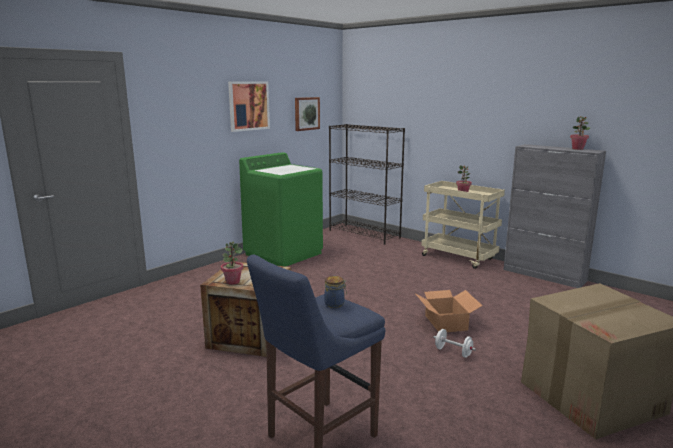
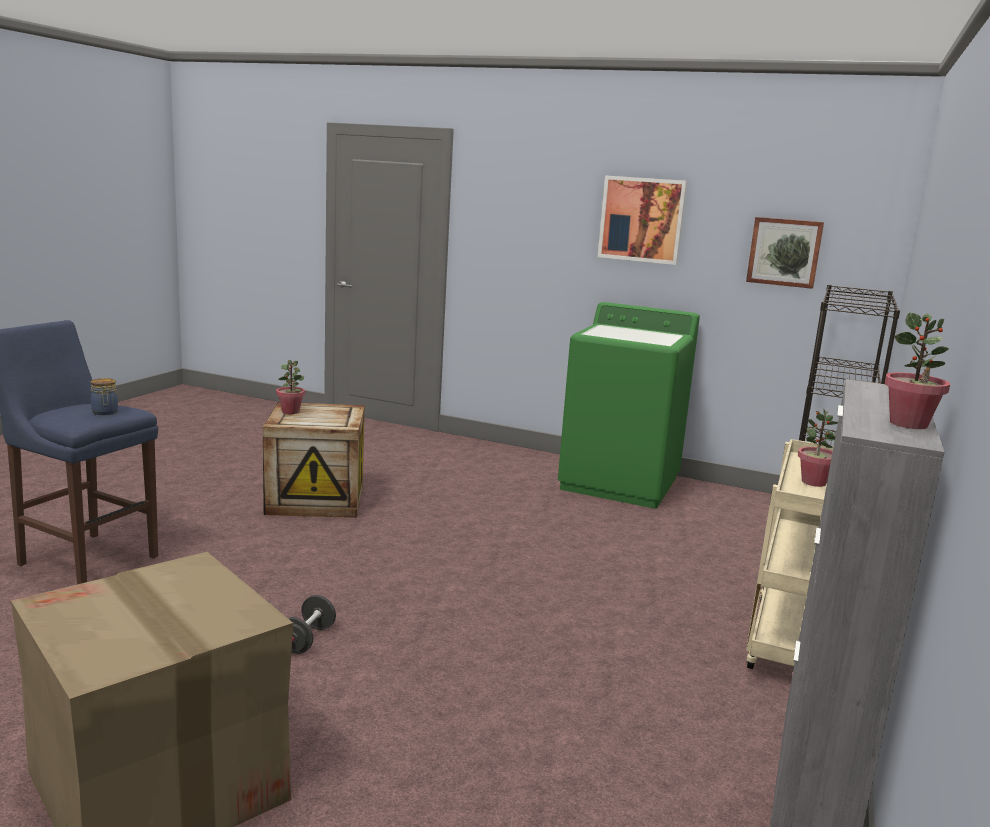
camera: 70 degrees right, 0 degrees up
(445, 323) = (418, 632): cardboard box -> none
(453, 352) = (307, 640): white dumbbell -> black dumbbell

